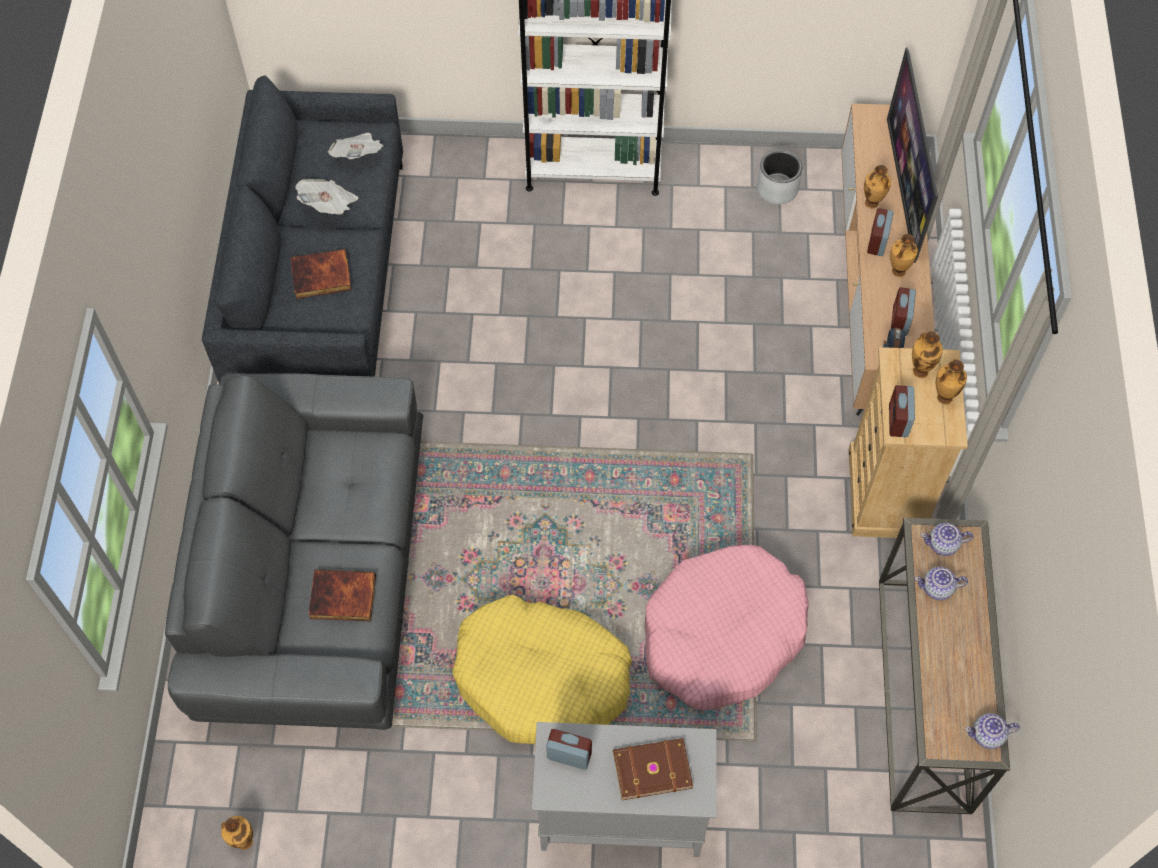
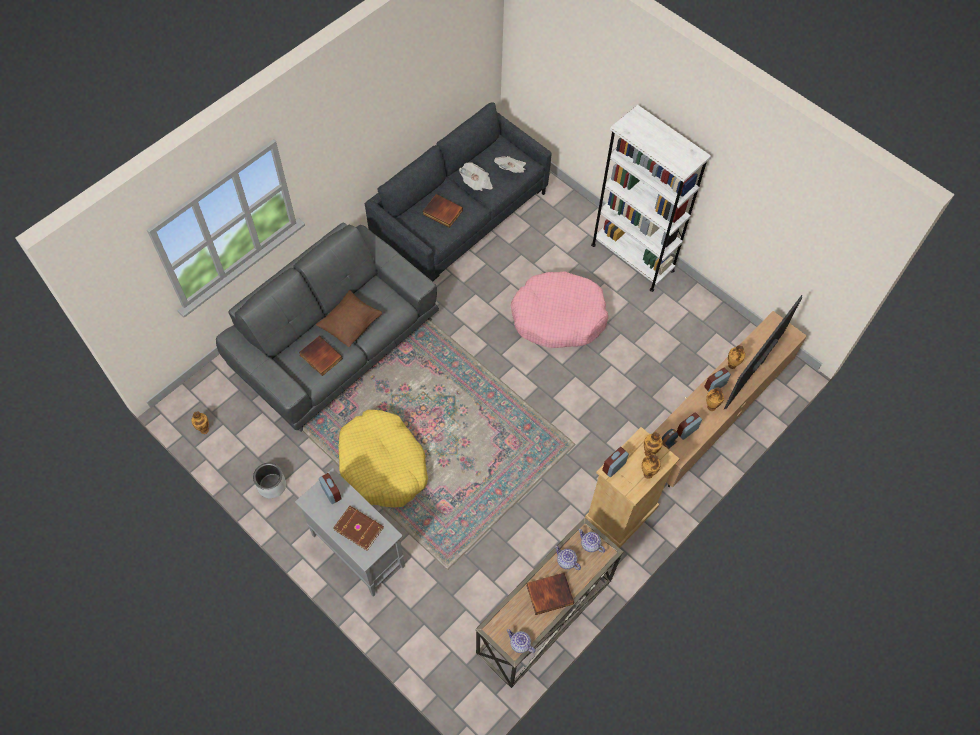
camera: 40 degrees right, 0 degrees up
(341, 522) = (351, 325): none -> brown pillow
(722, 635) = (479, 512): pink dog bed -> pink dog bed (558, 317)
(777, 188) = (715, 331): grey planter -> grey planter (272, 485)
(958, 643) = (549, 593): none -> book

